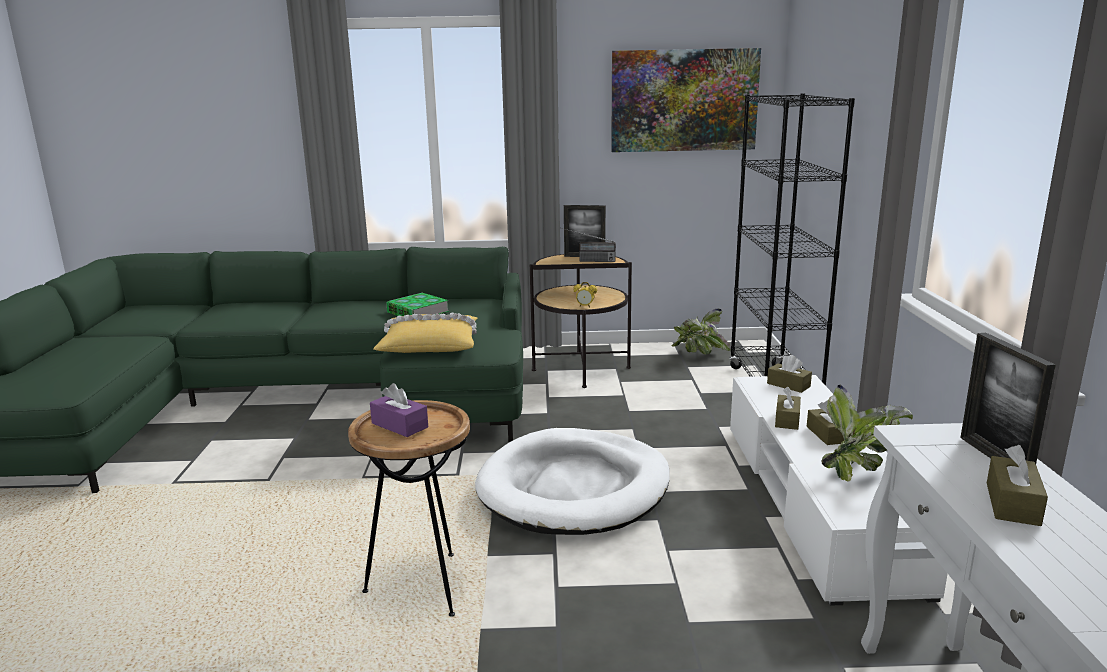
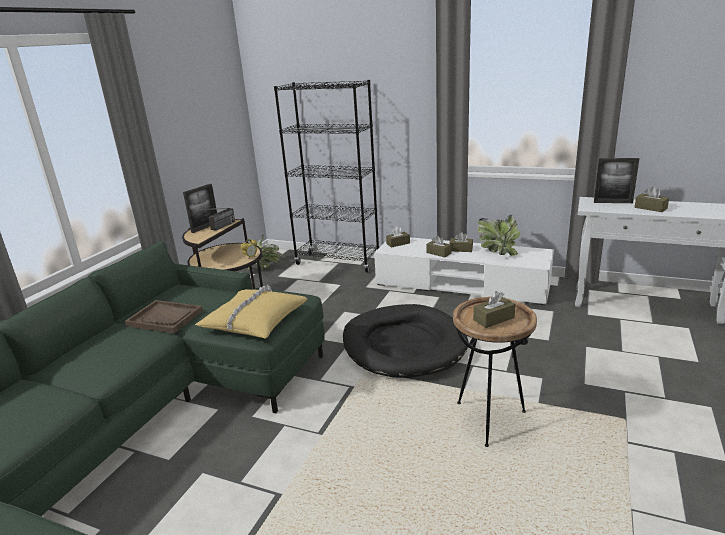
camera: 65 degrees left, 5 degrees up
(399, 425) = (493, 319): purple tissue box -> brown tissue box
(418, 312) = (165, 318): book -> brown tray
(574, 488) = (403, 345): white dog bed -> black dog bed
(684, 100) = (204, 97): picture -> none

